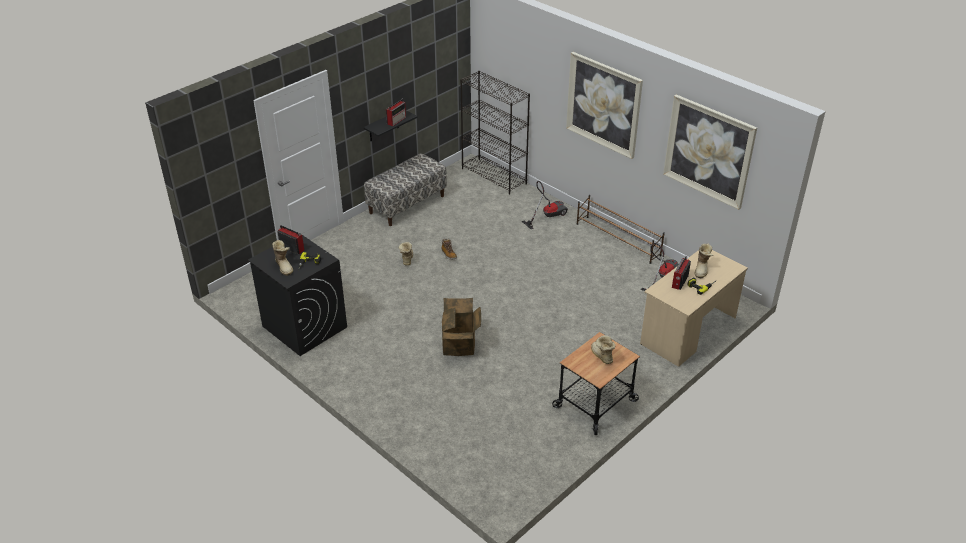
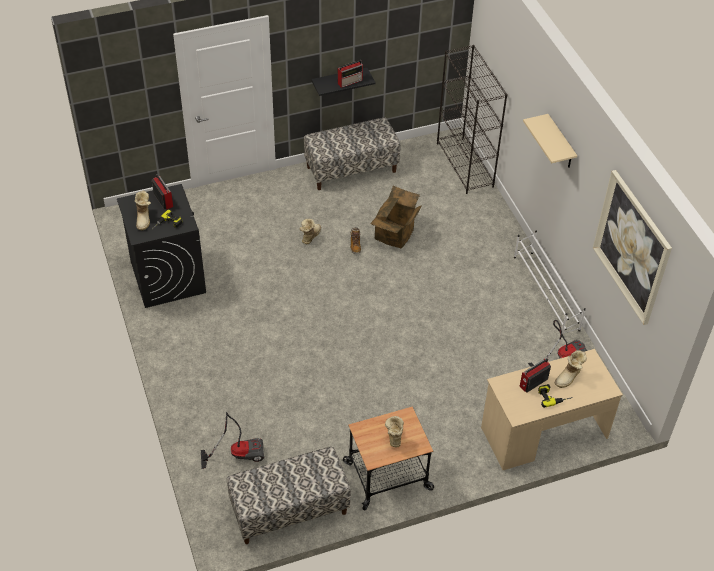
camera: 25 degrees right, 10 degrees up
(460, 345) = (299, 356): cardboard box -> cardboard box (395, 235)
(535, 459) = (289, 510): none -> bench
(547, 215) = (489, 235): vacuum cleaner -> vacuum cleaner (238, 453)
(603, 104) = (560, 143): picture -> beige shelf
(618, 240) = (546, 293): brown shoe rack -> white shoe rack

